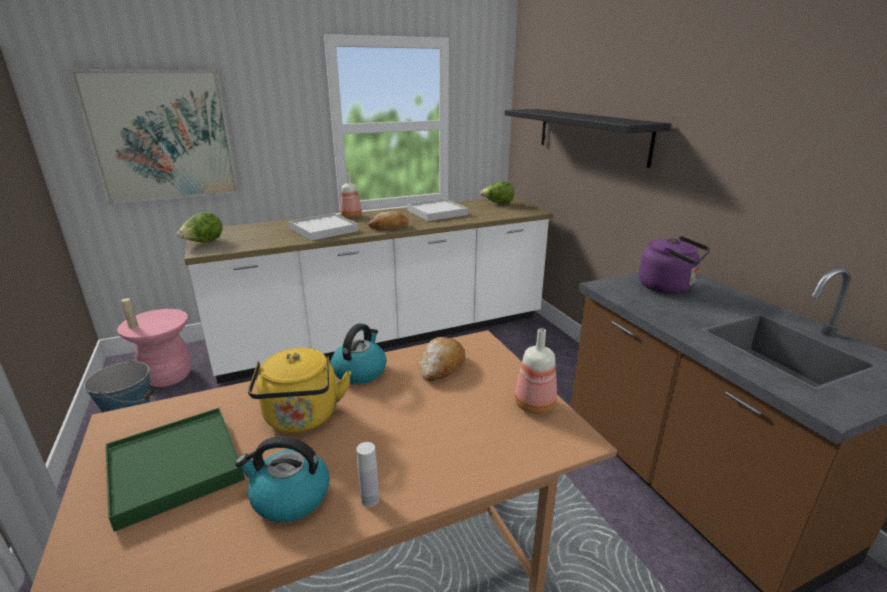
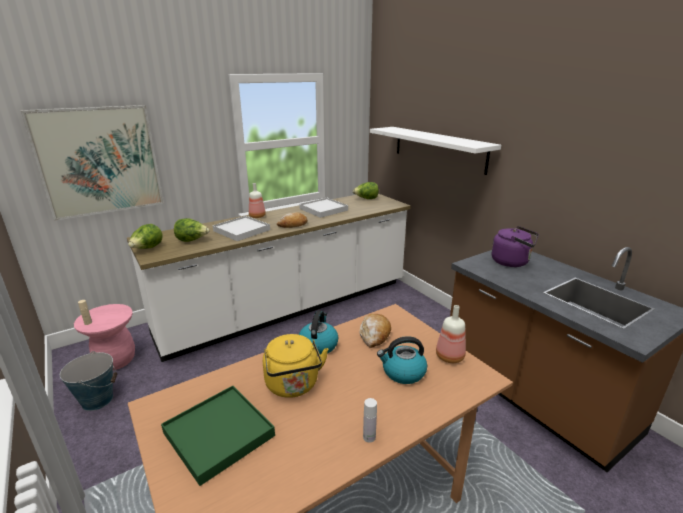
camera: 10 degrees left, 0 degrees up
(259, 237) = (192, 240): none -> lettuce
(289, 497) = (313, 443): kettle -> kettle (403, 372)
(591, 135) = (438, 148): black shelf -> white shelf

